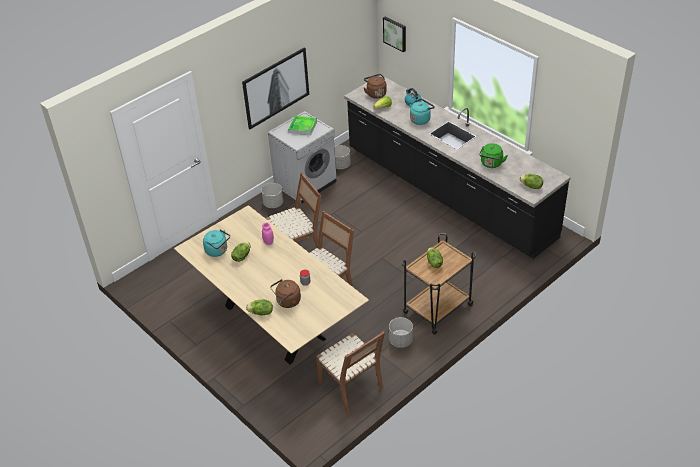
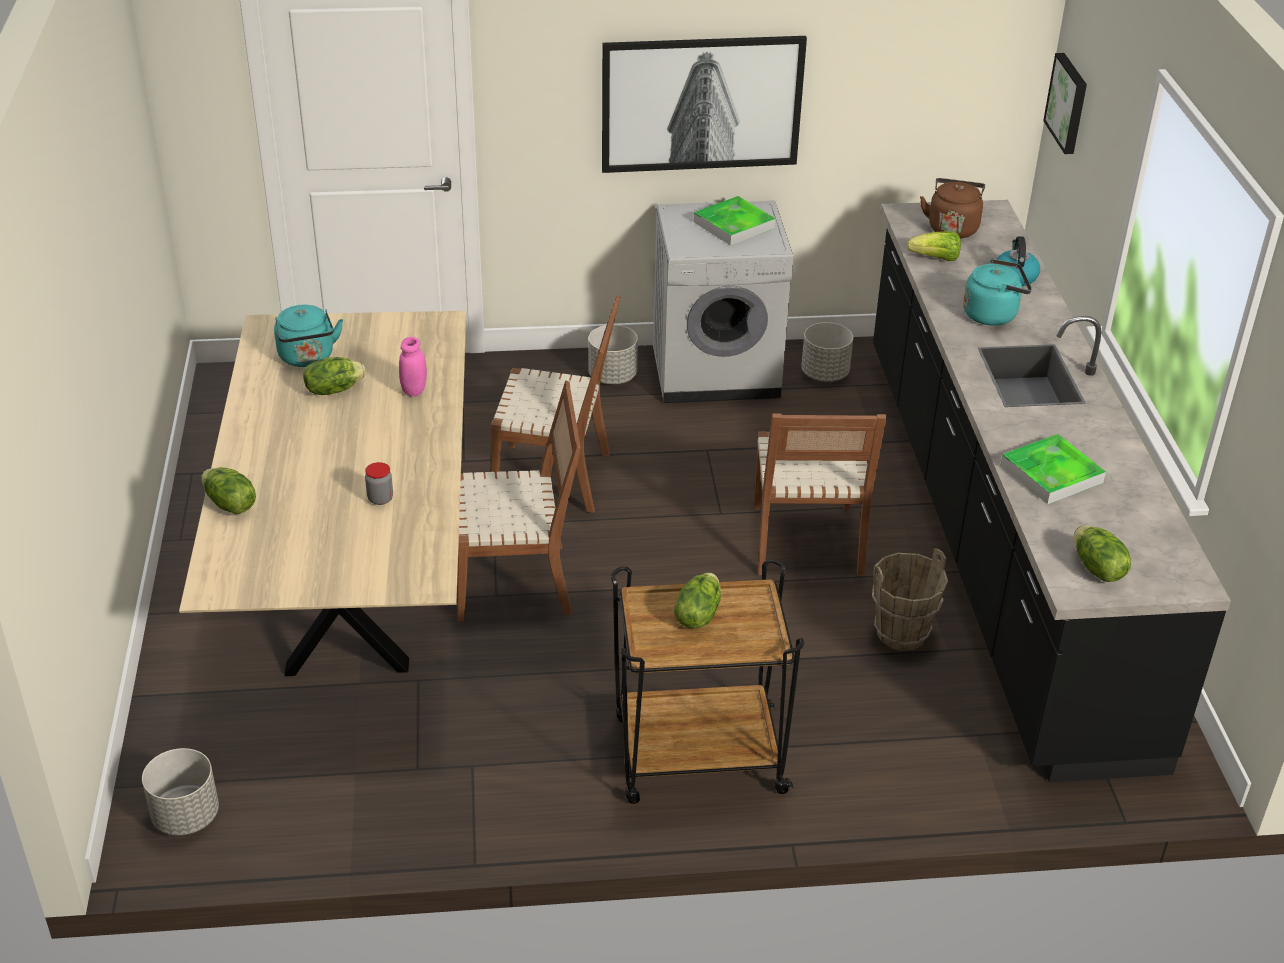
camera: 35 degrees right, 5 degrees down
(287, 302) = (300, 514): brown kettle -> none
(352, 388) = (338, 798): chair -> chair (806, 545)
(400, 341) = (545, 769): grey planter -> grey planter (186, 816)
(453, 239) = (902, 634): none -> brown bucket
(491, 164) = (1051, 474): green kettle -> tray

